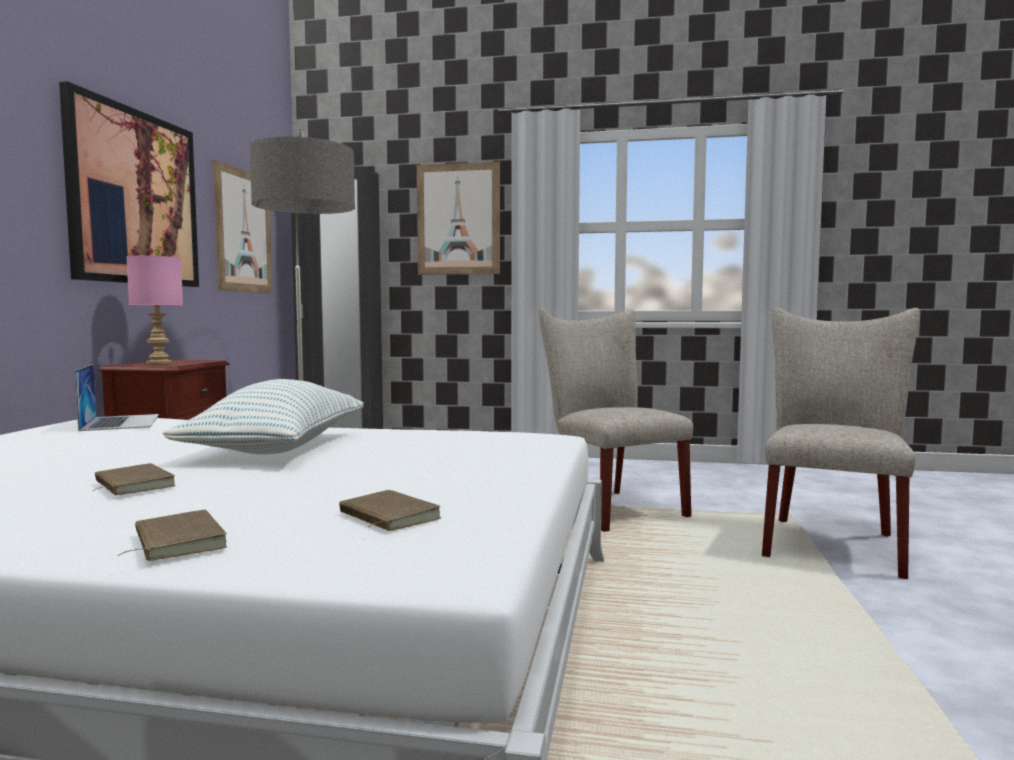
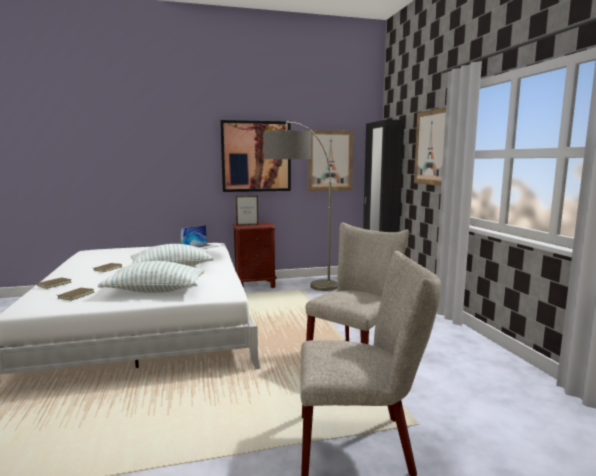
camera: 65 degrees right, 5 degrees up
(159, 363) = (247, 225): pink table lamp -> picture frame
(462, 464) = (155, 291): none -> pillow

